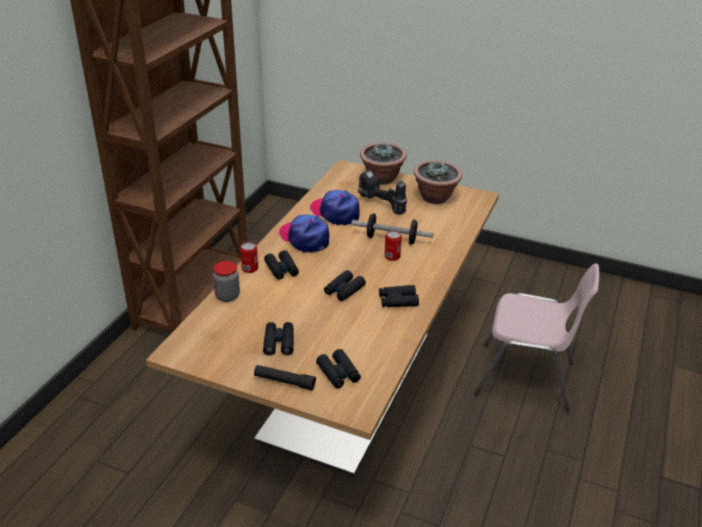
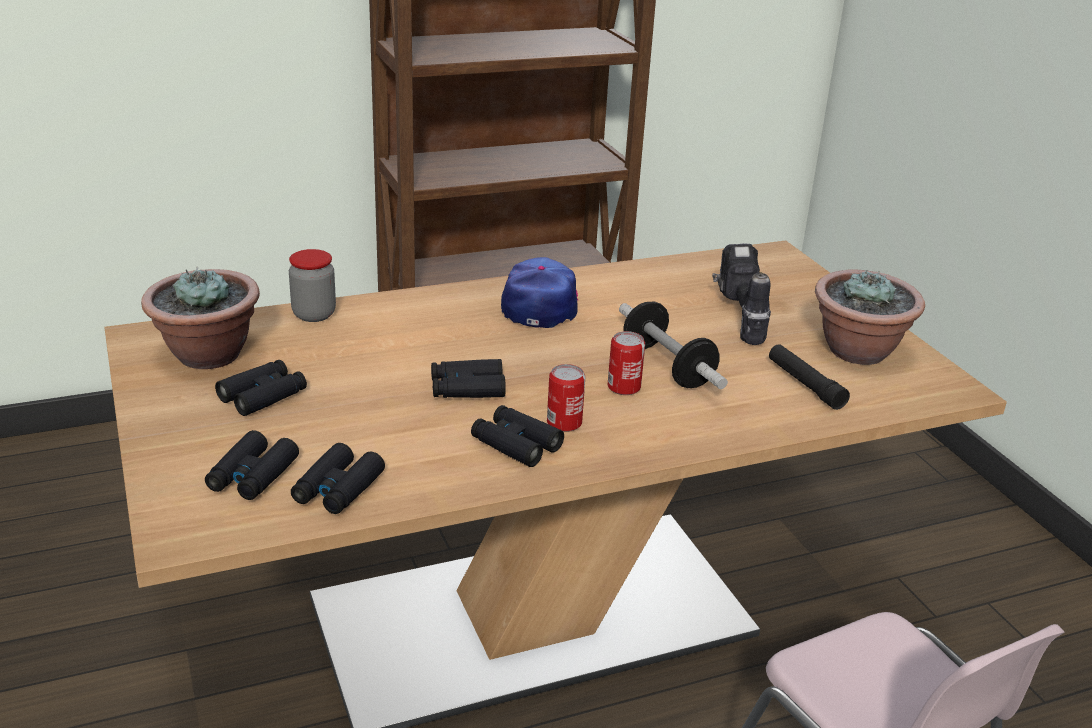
camera: 45 degrees right, 5 degrees down
(249, 268) = (401, 300): can -> can (564, 423)
(281, 269) = (437, 321): black binoculars -> black binoculars (338, 489)
(284, 381) = (176, 440): black flashlight -> black flashlight (805, 384)
(335, 212) = (647, 296): cap -> none
(382, 179) = (810, 289): potted plant -> potted plant (207, 355)

